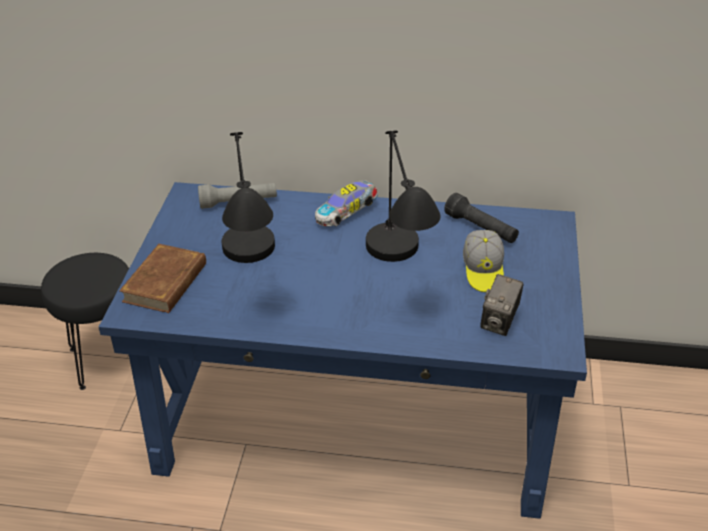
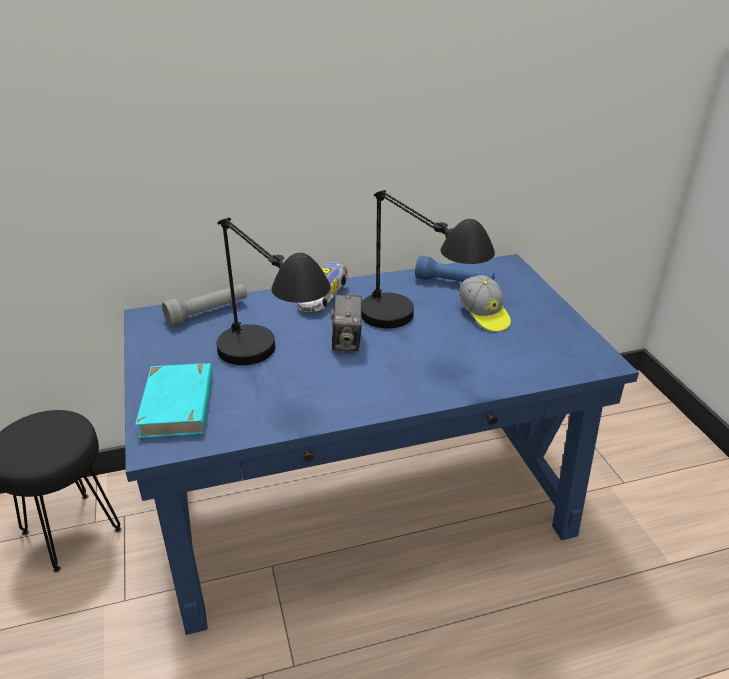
camera: 25 degrees left, 5 degrees down
(166, 282) = (179, 405): brown book -> turquoise book
(481, 229) = (454, 283): black flashlight -> blue flashlight
(499, 322) = (534, 352): camera -> camera (347, 341)

